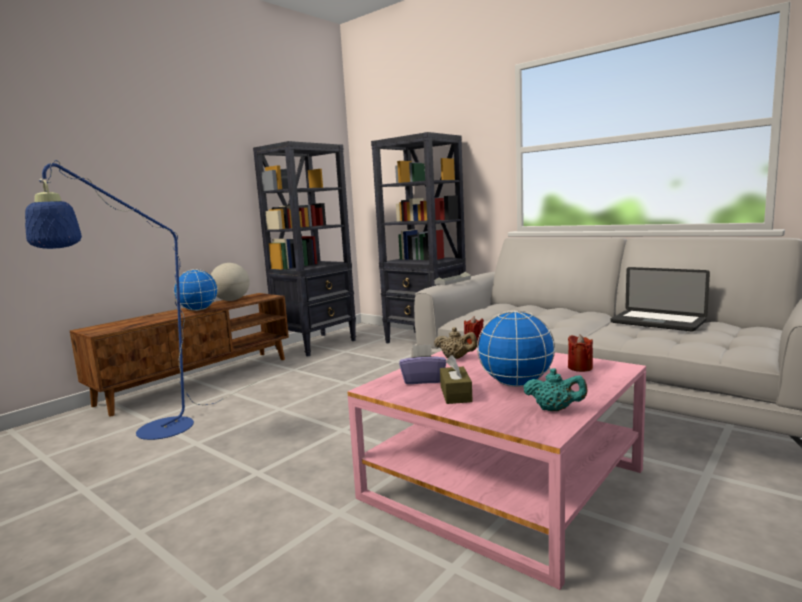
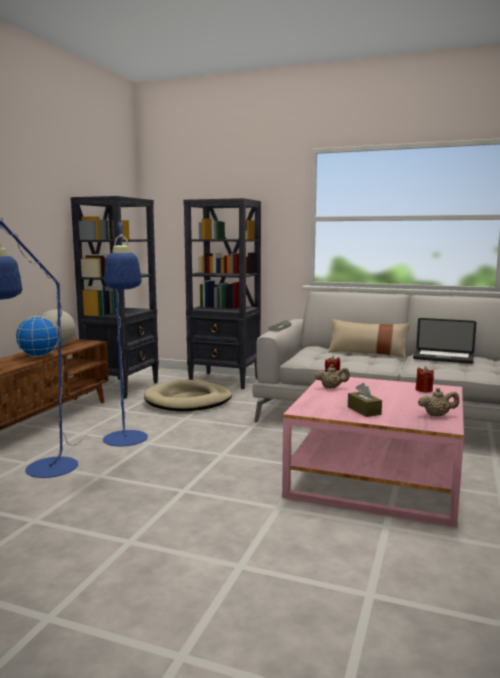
camera: 20 degrees left, 0 degrees up
(260, 406) = (126, 442): none -> blue floor lamp
(367, 362) = (188, 400): none -> beige dog bed
(423, 380) = (329, 403): purple tissue box -> none
(516, 384) = (396, 402): globe -> none
(554, 409) = (437, 415): turquoise teapot -> beige teapot
(559, 314) = (367, 353): none -> beige pillow

